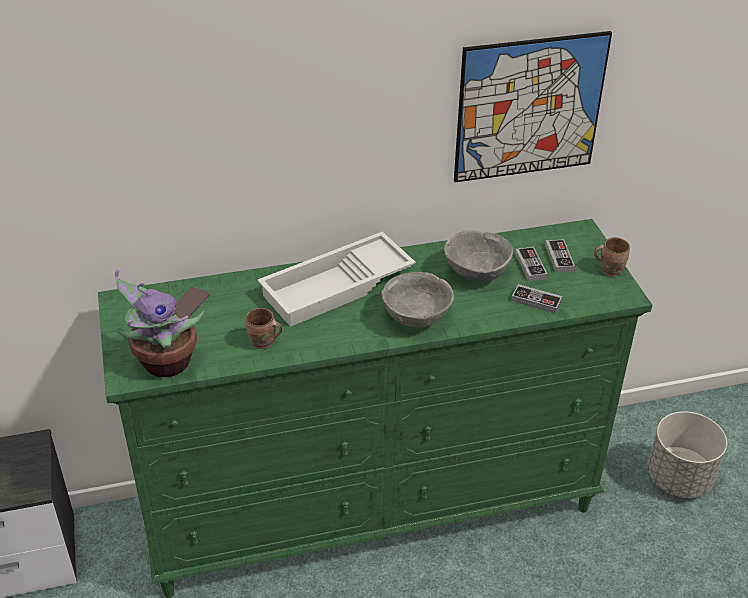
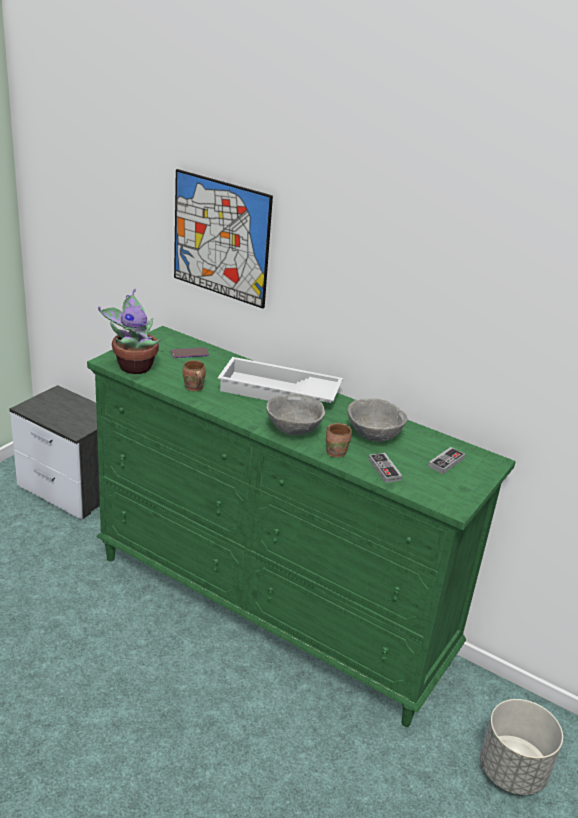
camera: 45 degrees right, 10 degrees down
(529, 108) = (474, 324): picture -> picture (221, 238)
(530, 266) = (417, 454): game controller -> none
(609, 269) = (471, 489): brown mug -> brown mug (336, 451)

